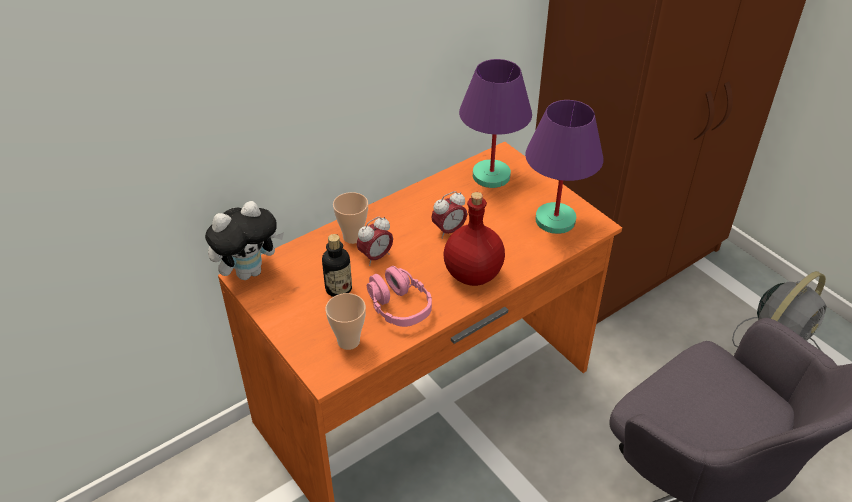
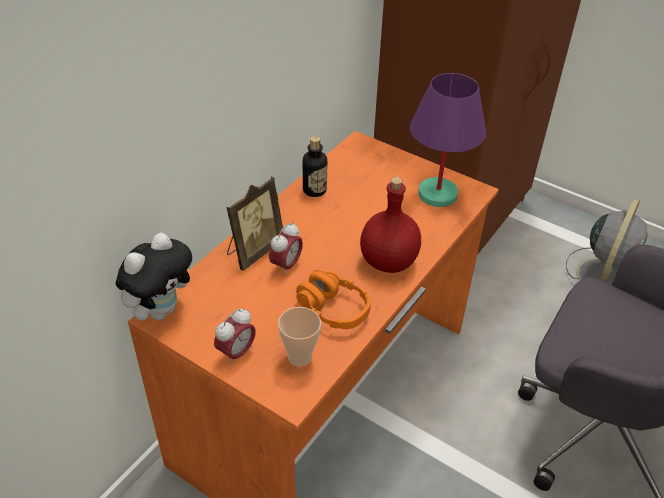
camera: 20 degrees left, 0 degrees up
(338, 289) = (264, 306): bottle -> bottle (314, 190)
(353, 237) = (253, 250): cup -> picture frame
(399, 306) = (333, 309): pink headphones -> orange headphones
(449, 231) = (345, 225): alarm clock -> alarm clock (236, 353)
(490, 176) = (358, 165): purple table lamp -> none

